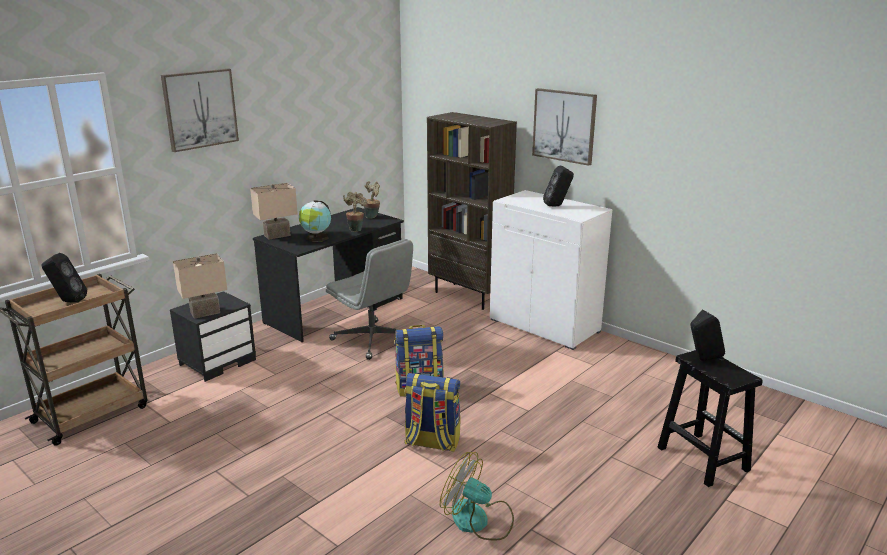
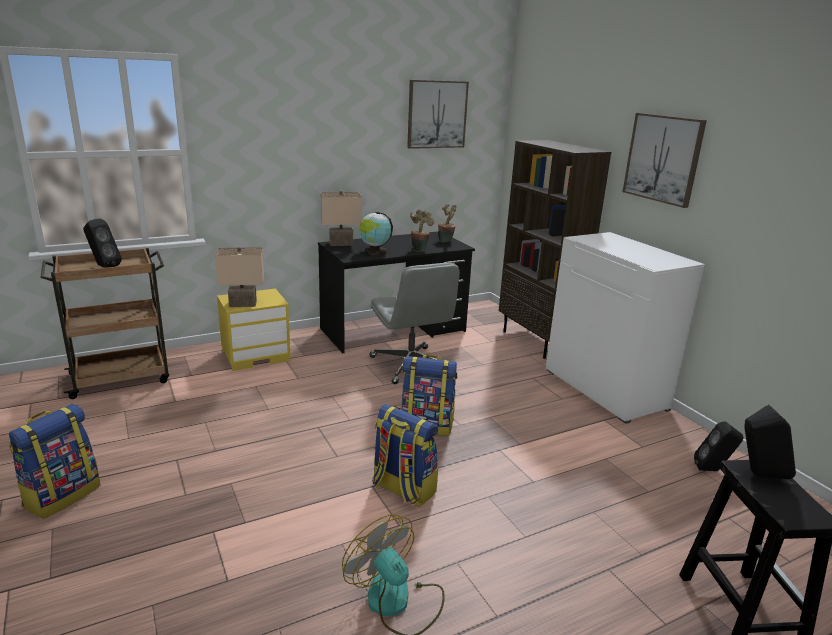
camera: 20 degrees right, 0 degrees up
(130, 527) = (62, 495): none -> backpack
(200, 109) = (275, 105): picture -> picture (436, 114)
(218, 362) = (256, 355): black nightstand -> yellow nightstand
(557, 206) = (636, 251): black speaker -> black speaker (713, 470)

